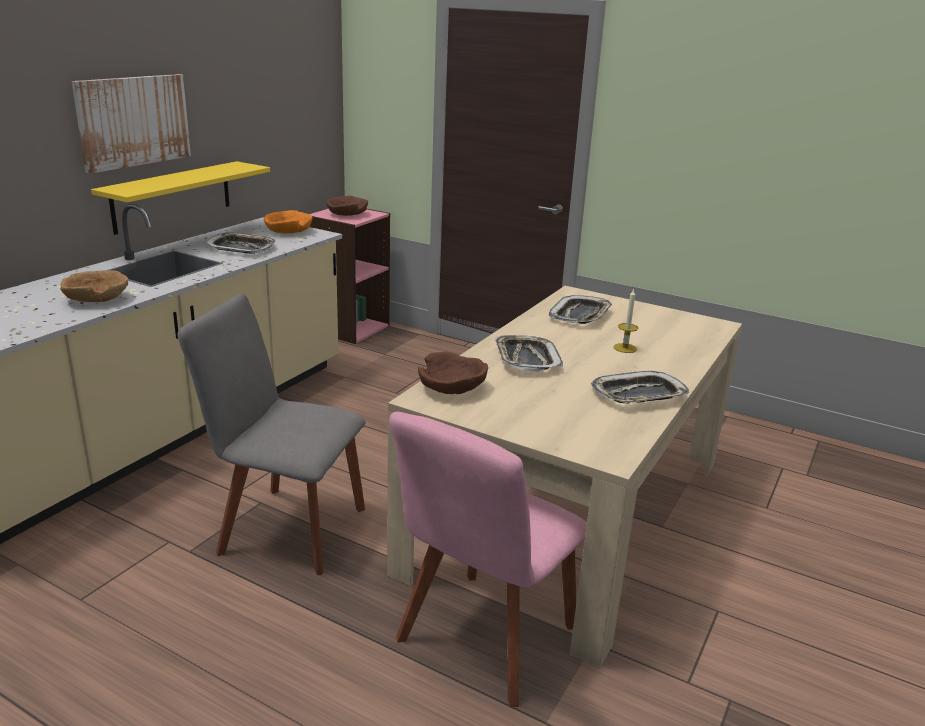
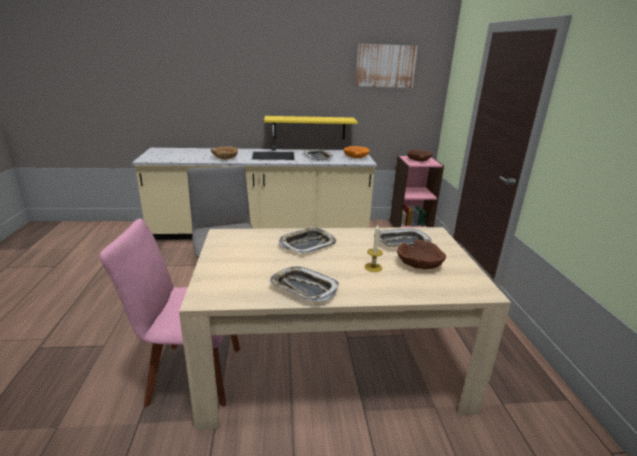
camera: 55 degrees right, 0 degrees up
(133, 121) = (292, 88): picture -> picture (385, 66)
(452, 388) = (243, 237): brown bowl -> brown bowl (420, 264)

